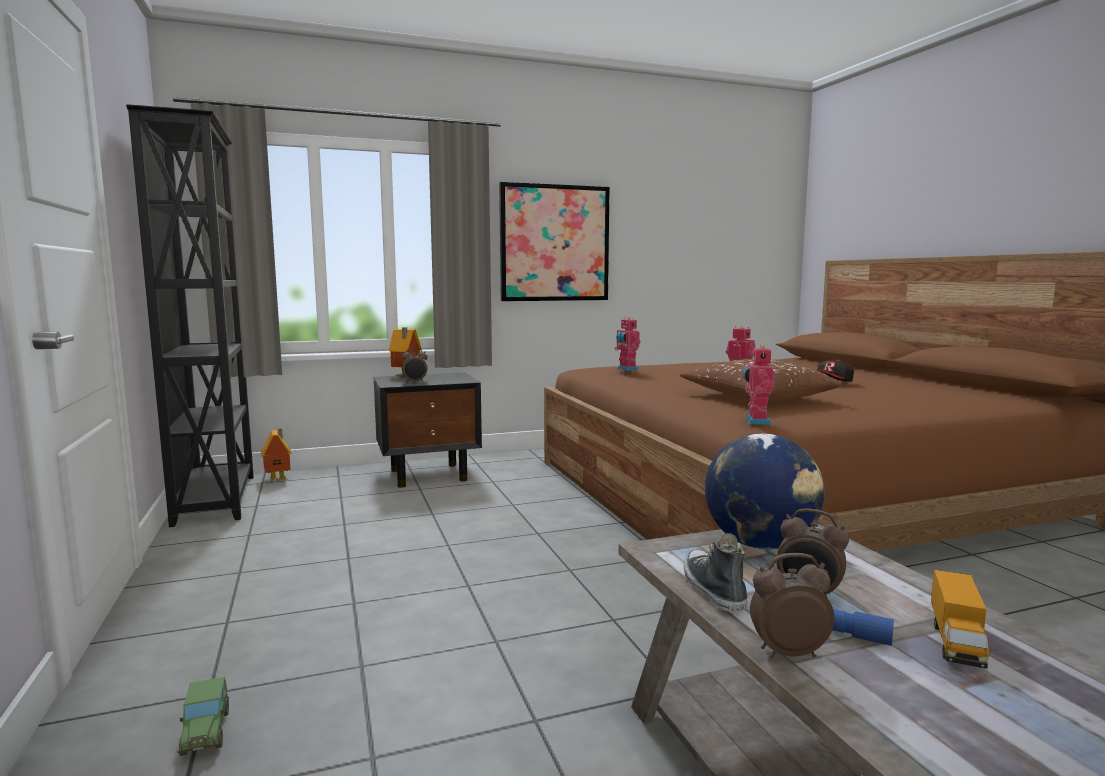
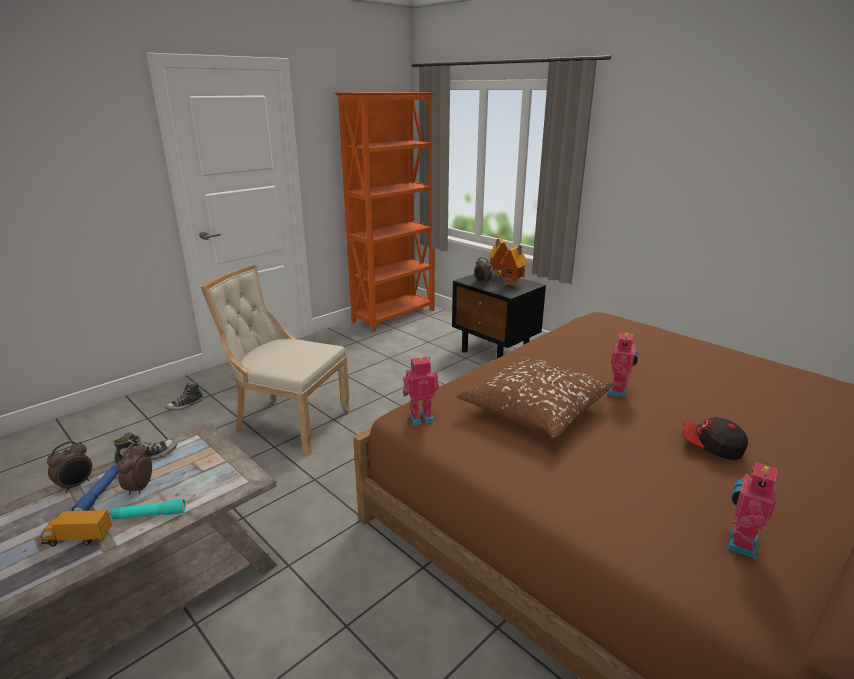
camera: 65 degrees right, 15 degrees up
(206, 732) = (185, 405): toy car -> shoe
(218, 499) = (395, 316): black bookcase -> orange bookcase
(279, 479) = (438, 317): toy house -> toy house (513, 285)
(434, 620) = (288, 422): none -> beige chair
(554, 243) = (660, 180): picture -> none
(626, 369) = (596, 331): toy robot -> toy robot (739, 543)
(761, 544) = (215, 466): globe -> none
(787, 652) = (76, 485): alarm clock -> alarm clock turned 60 degrees clockwise
(883, 588) = (149, 515): none -> turquoise flashlight

